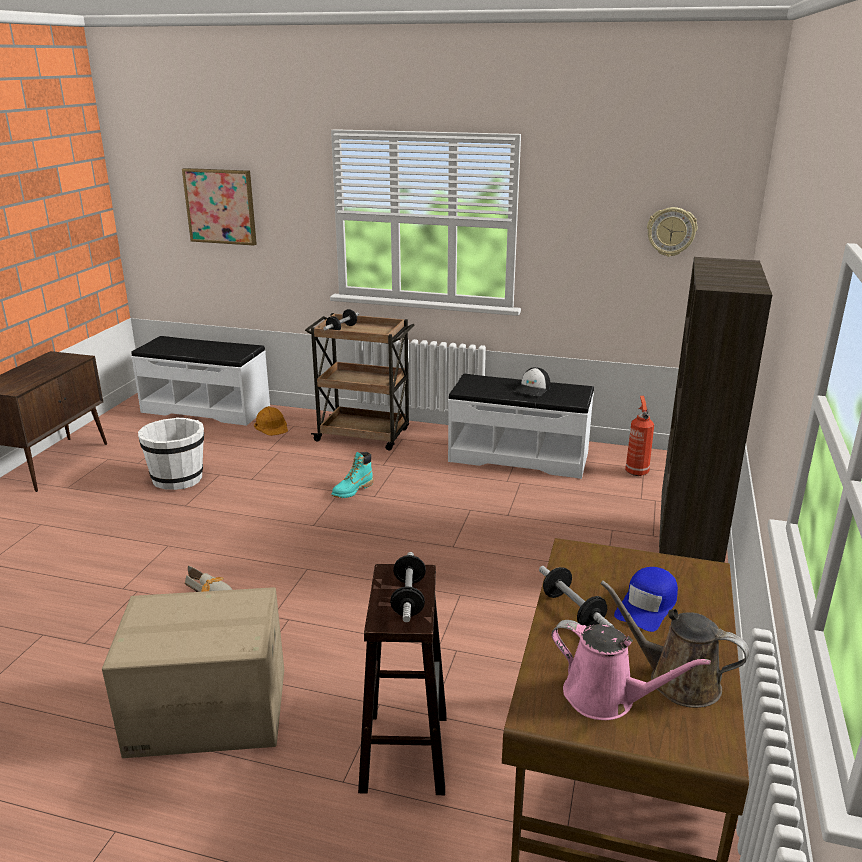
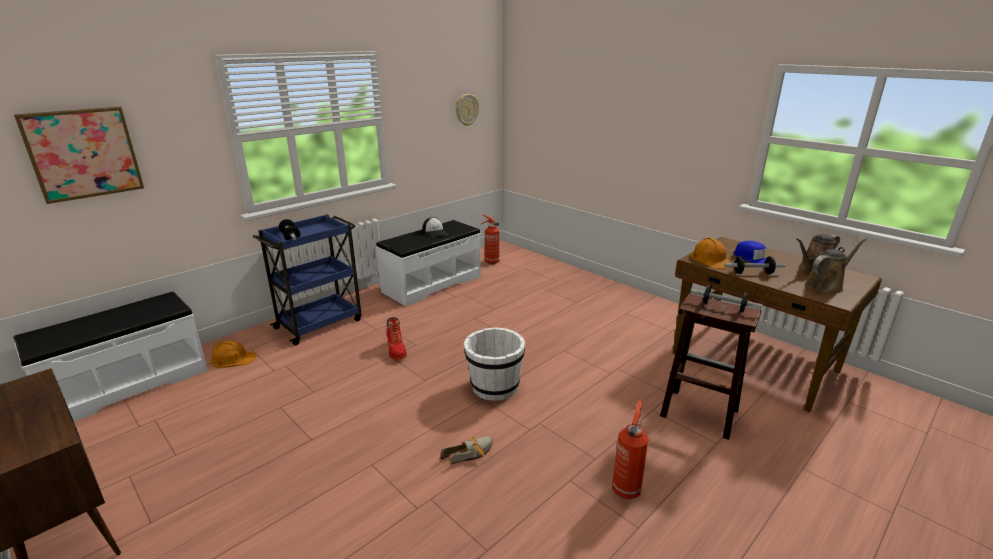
camera: 60 degrees left, 0 degrees up
(178, 479) = (252, 433): white bucket -> white bucket (494, 387)
(207, 713) = (626, 488): cardboard box -> fire extinguisher
(352, 490) = (396, 351): turquoise boot -> red boot
(364, 435) = (320, 323): brown cart -> blue cart
(592, 565) = (711, 259): none -> orange hard hat
(606, 698) = (826, 285): pink watering can -> brown watering can
(688, 552) = (579, 278): brown bookcase -> none

